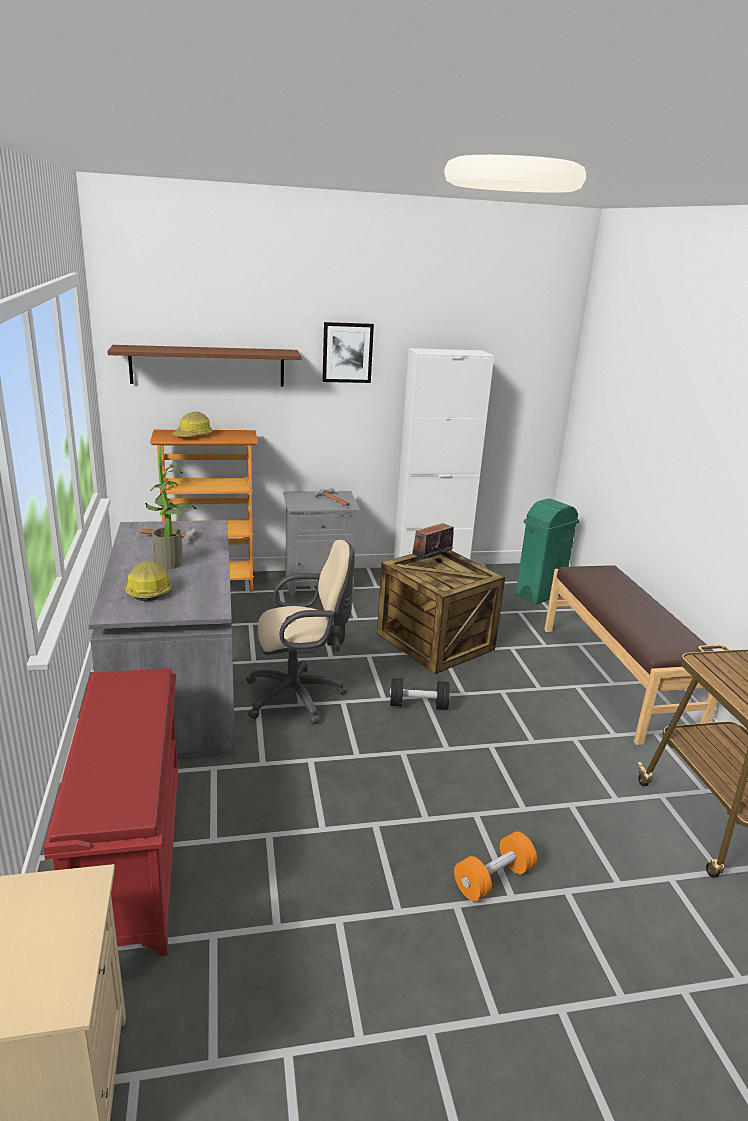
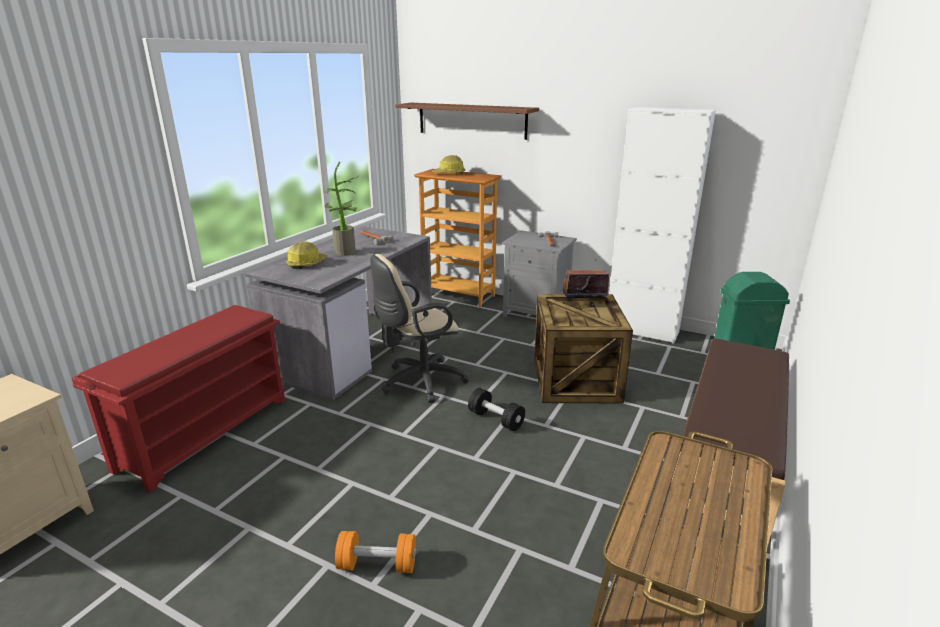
camera: 40 degrees right, 0 degrees up
(300, 696) = (419, 382): beige office chair -> beige office chair turned 120 degrees clockwise
(347, 352) = (581, 110): picture -> none

